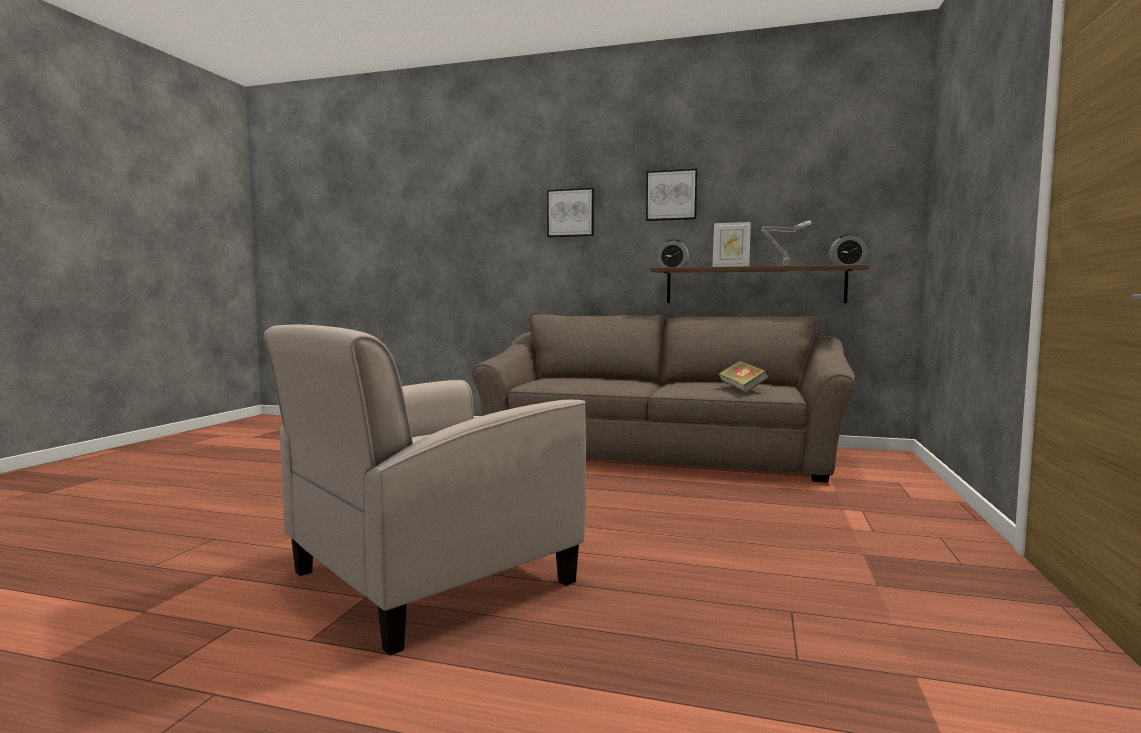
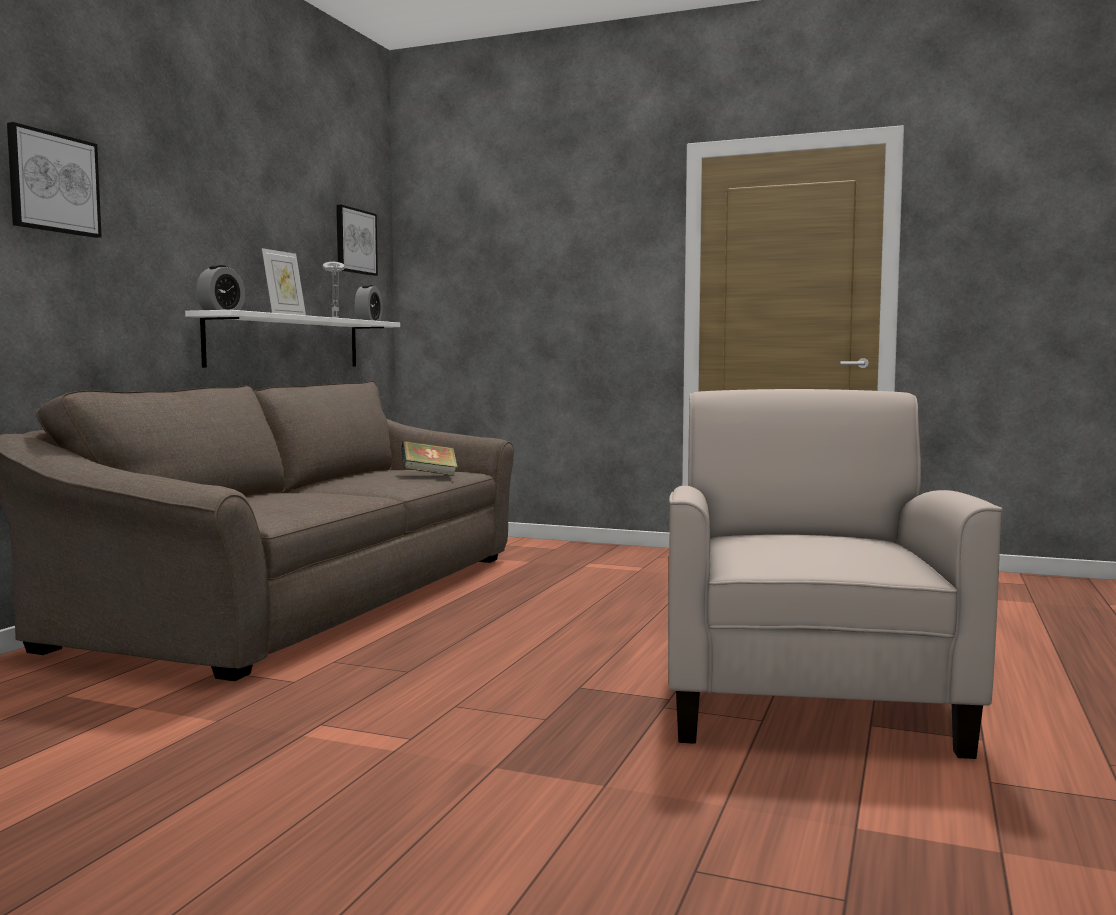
camera: 85 degrees left, 0 degrees up
(428, 578) = (807, 700): beige armchair -> beige armchair turned 135 degrees counterclockwise
(671, 195) = (198, 190): picture -> picture (355, 241)
(754, 285) = (286, 342): brown shelf -> white shelf

